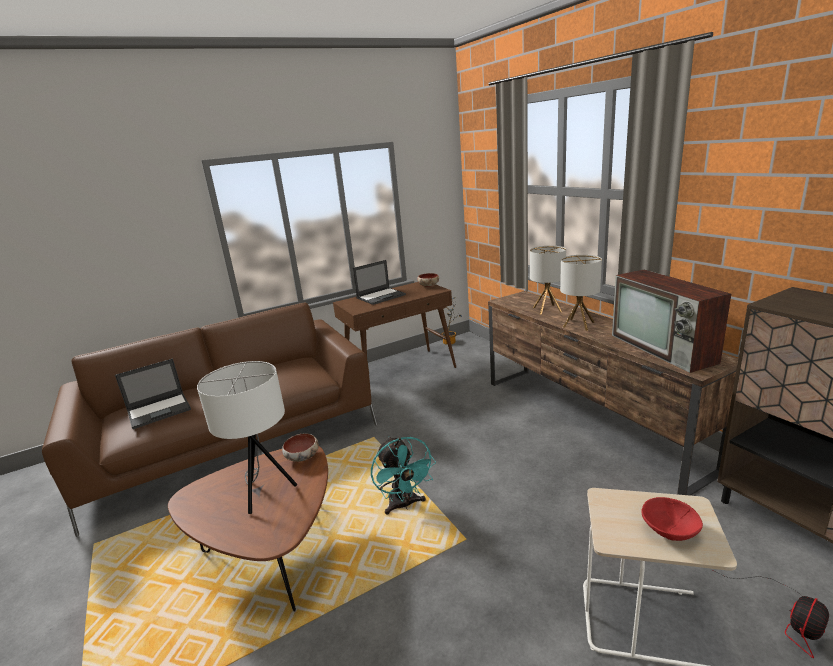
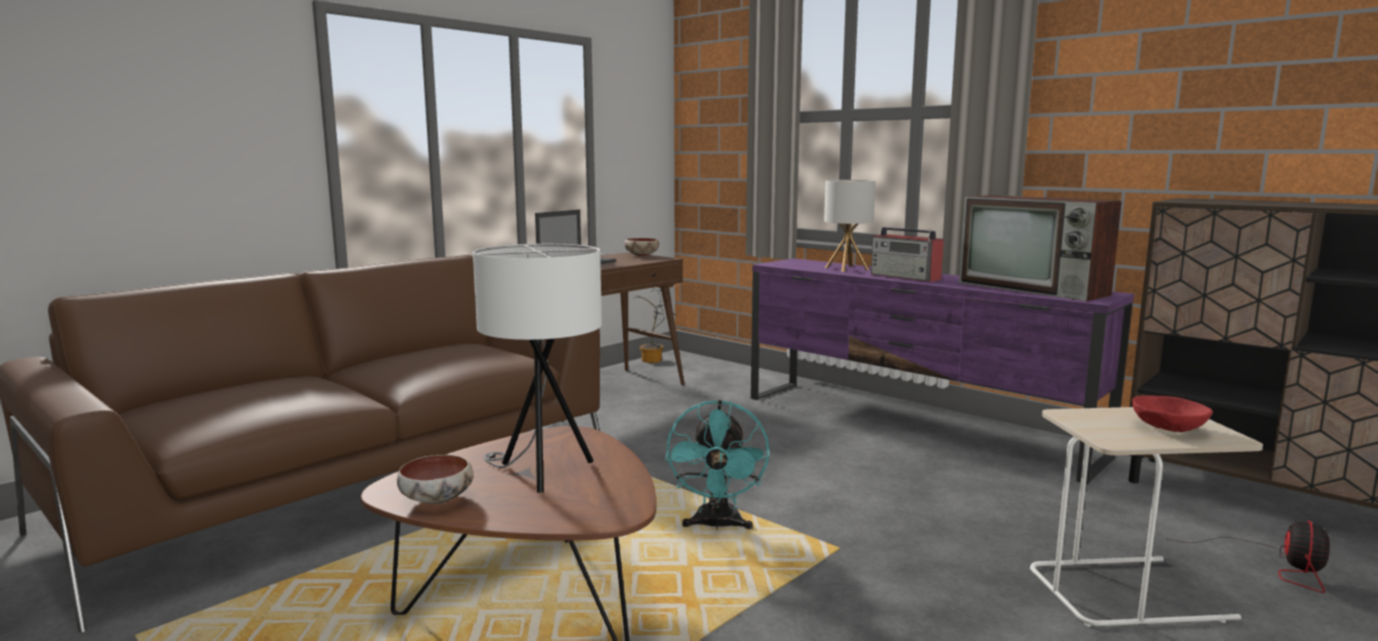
camera: 20 degrees left, 10 degrees down
(160, 410) = (251, 395): laptop -> none
(302, 457) = (570, 438): bowl -> bowl (437, 500)
(404, 505) = (717, 526): turquoise fan -> turquoise fan turned 45 degrees clockwise
(579, 325) = (905, 277): table lamp -> radio
(587, 421) = (913, 426): brown tv stand -> purple tv stand

